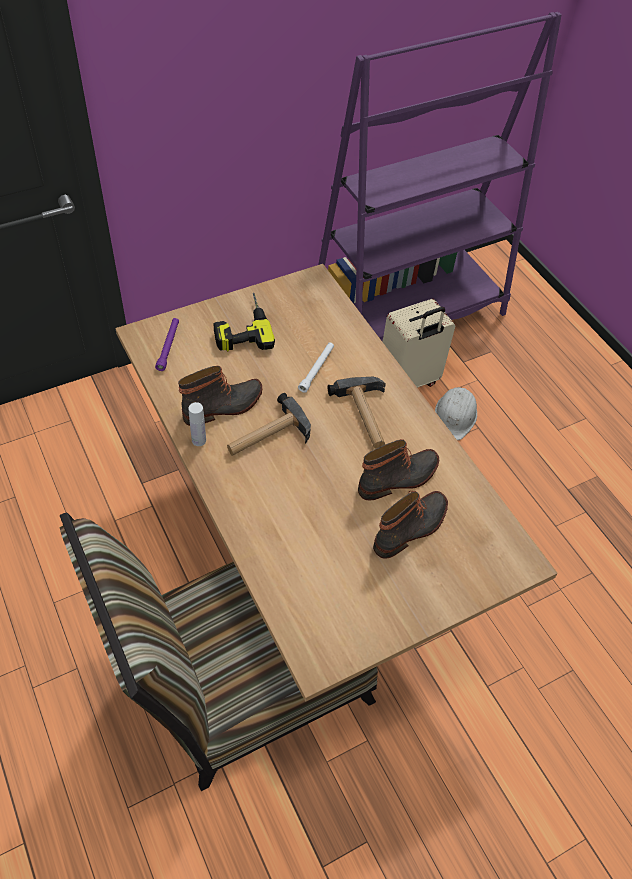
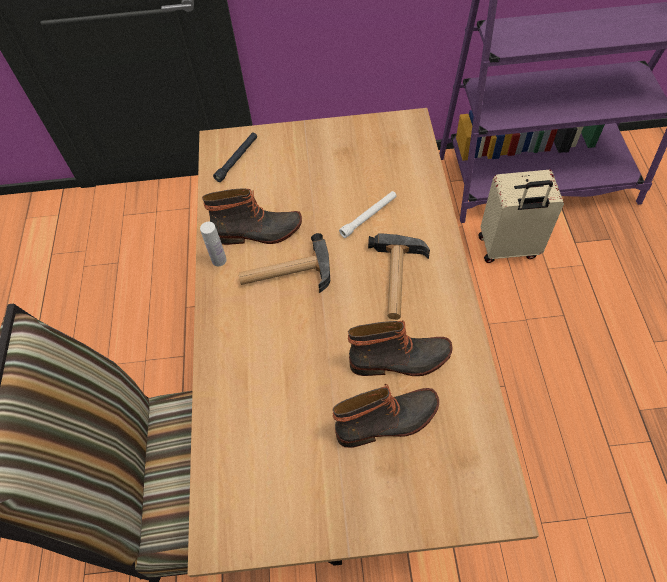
camera: 30 degrees right, 5 degrees up
(168, 346) = (237, 159): purple flashlight -> black flashlight
(241, 326) = (314, 155): power drill -> none
(455, 416) = (543, 296): white hard hat -> none

